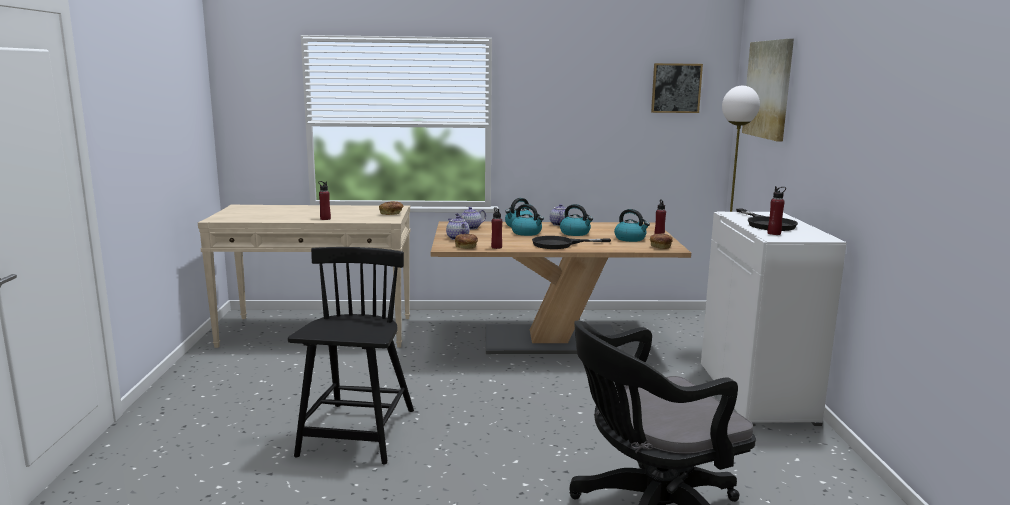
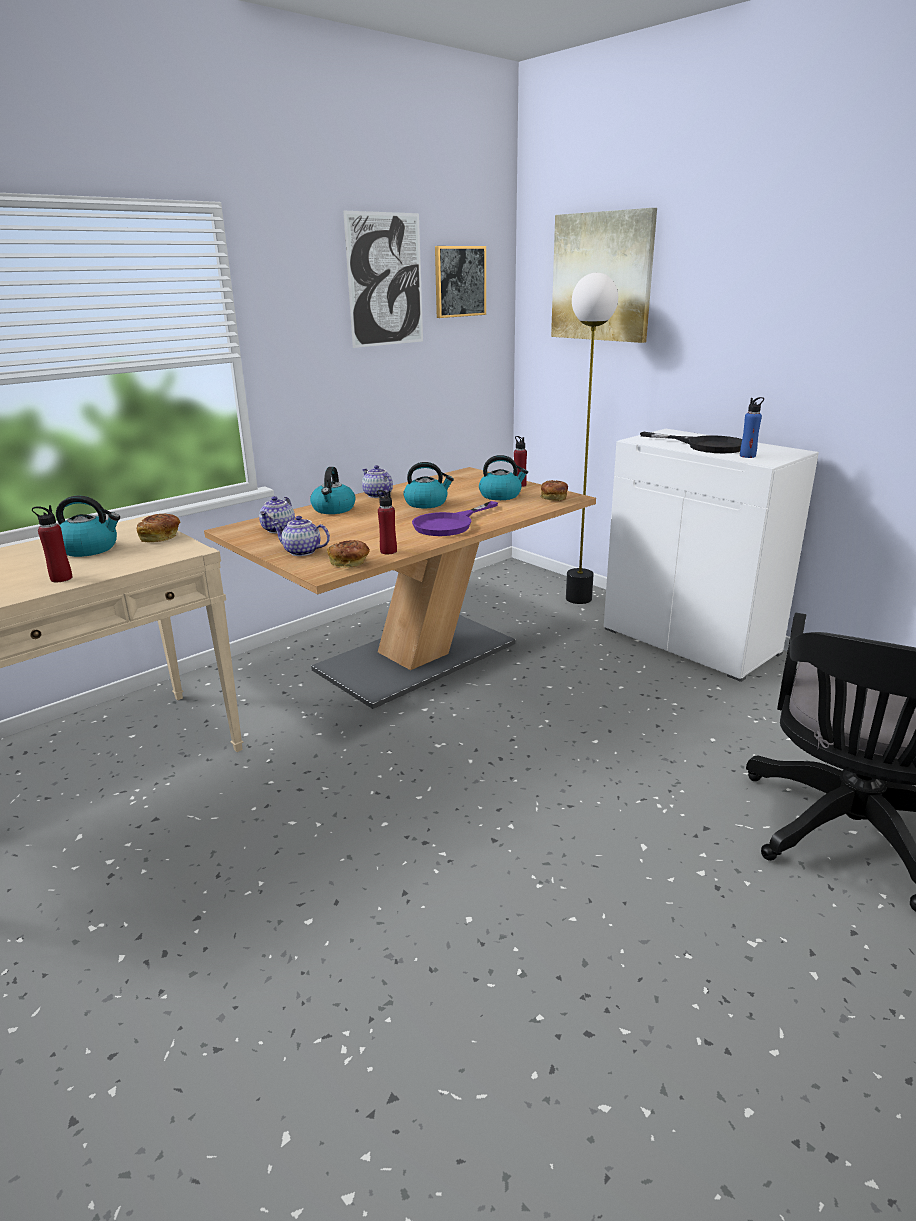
camera: 40 degrees left, 10 degrees up
(357, 434) = (407, 929): black chair -> none
(527, 233) = (371, 518): kettle -> kettle (90, 549)
(560, 244) = (450, 524): black frying pan -> purple frying pan
(607, 85) = (385, 280): none -> picture
(774, 233) = (747, 456): red bottle -> blue bottle

